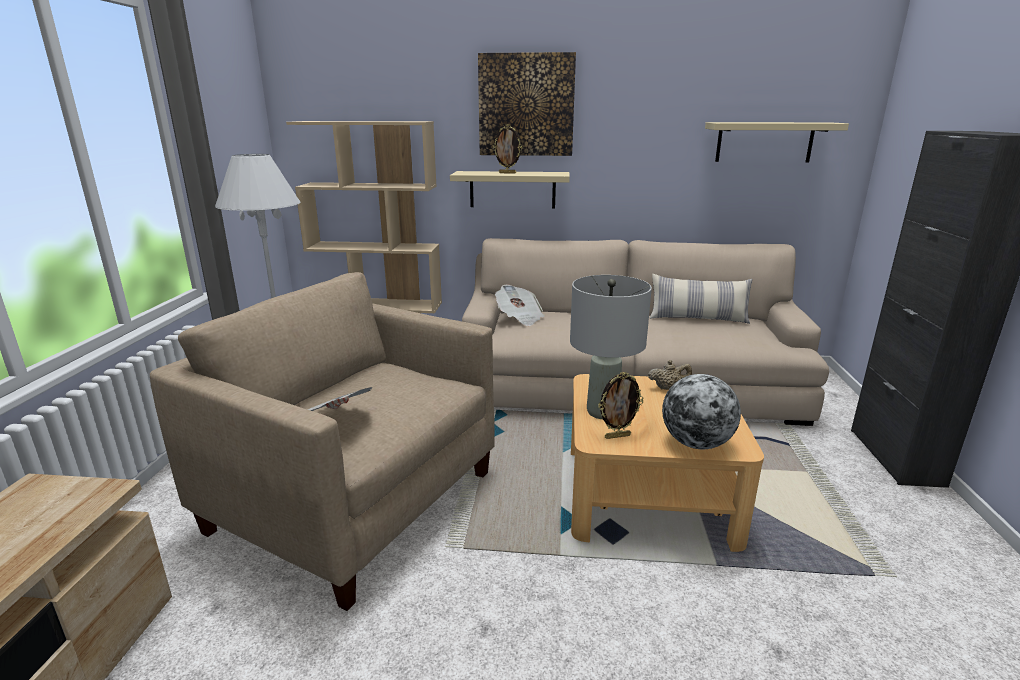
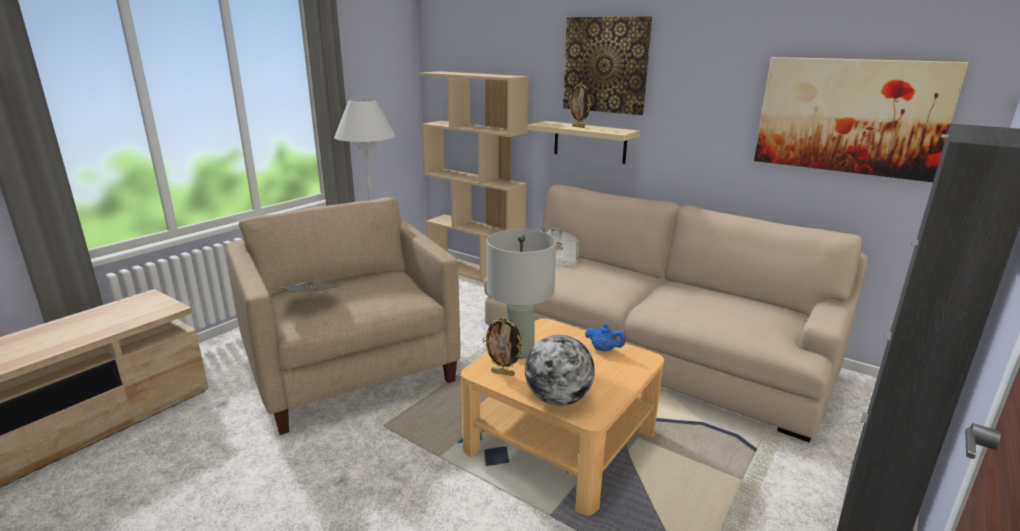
camera: 30 degrees right, 0 degrees up
(668, 388) = (604, 350): beige teapot -> blue teapot
(698, 319) = (726, 297): pillow -> none
(764, 142) = (849, 116): beige shelf -> picture

